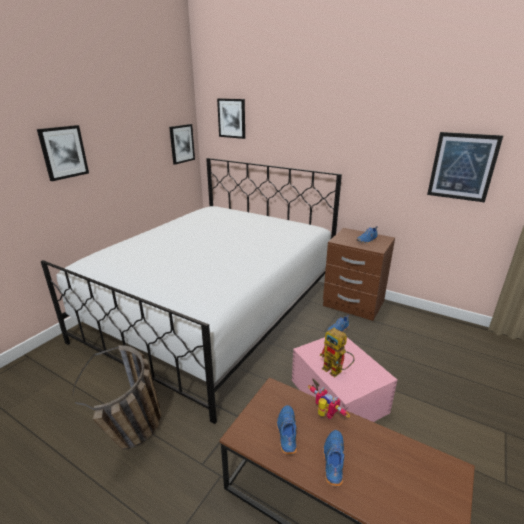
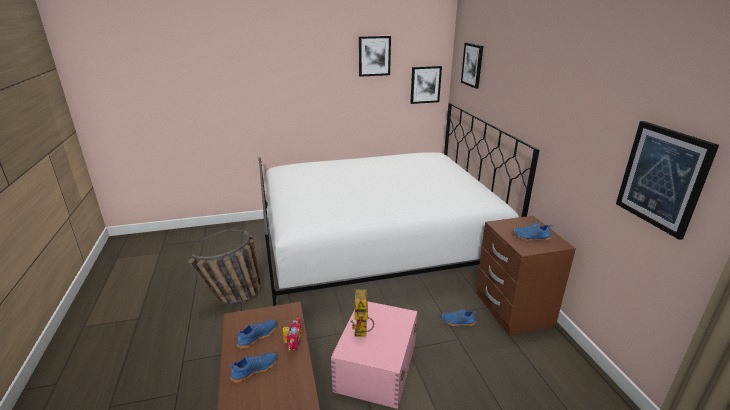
camera: 45 degrees right, 0 degrees up
(63, 152) = (298, 80): picture -> picture (374, 56)

